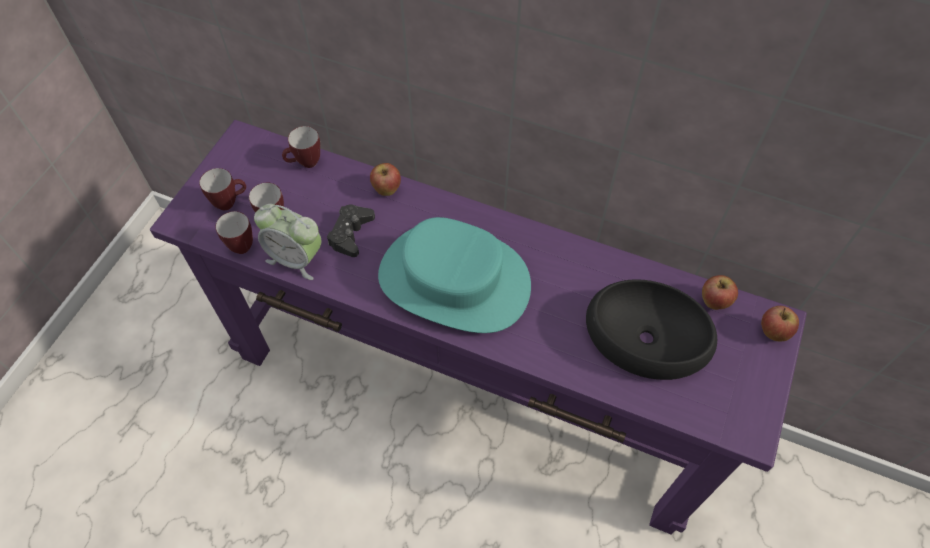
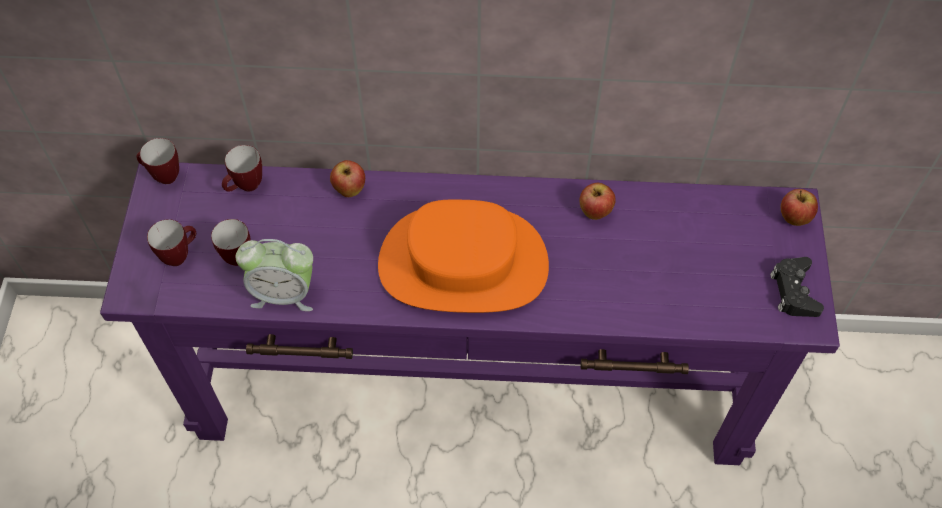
camera: 20 degrees left, 0 degrees up
(238, 245) = (212, 299): mug -> mug (163, 176)
(351, 234) = (331, 248): black game controller -> black game controller (794, 291)
(453, 281) = (463, 265): turquoise hat -> orange hat
(644, 339) = (676, 263): black bowl -> none
(713, 302) = (728, 206): apple -> apple (595, 212)

